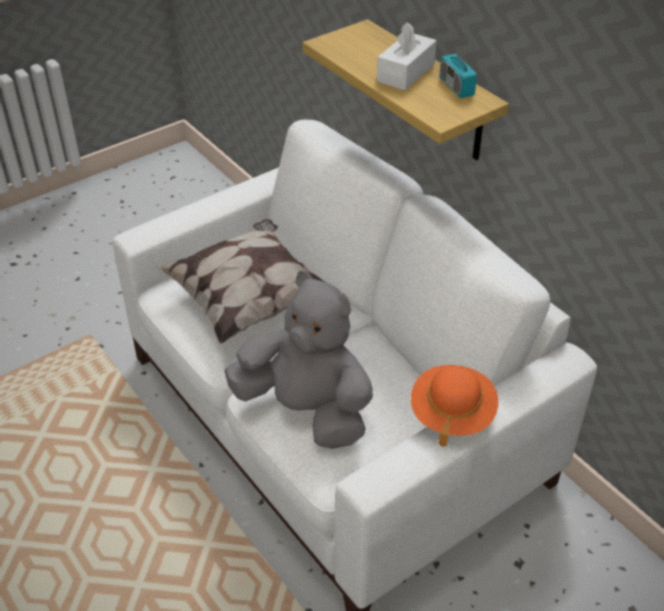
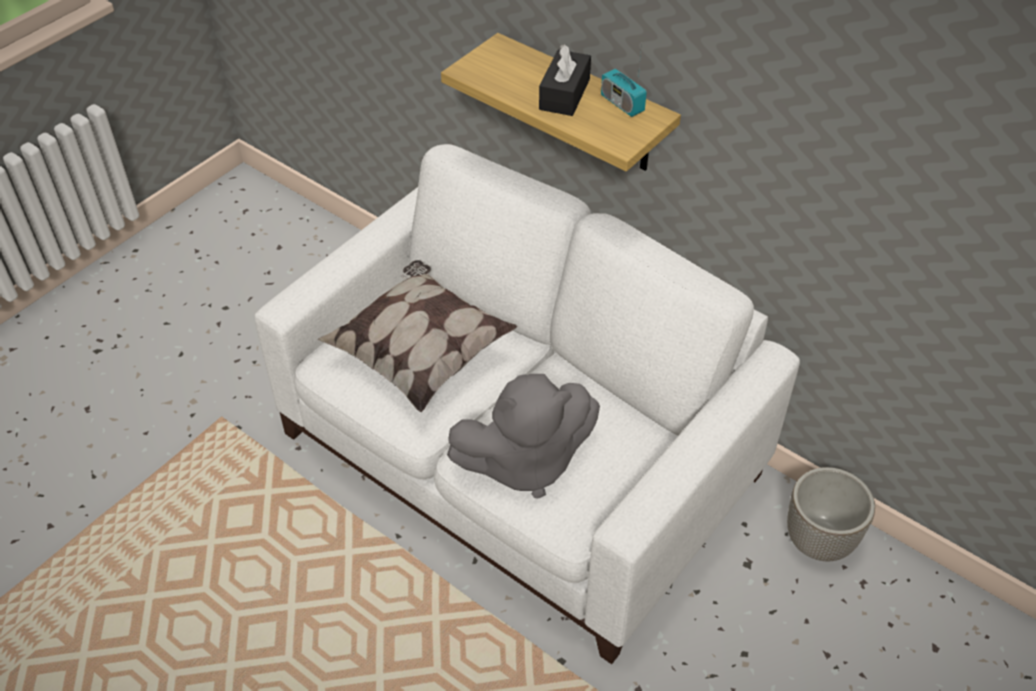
camera: 15 degrees left, 5 degrees up
(306, 410) = (524, 462): grey plush toy -> grey plush toy turned 150 degrees clockwise
(405, 73) = (564, 94): white tissue box -> black tissue box
(452, 413) = (681, 438): orange hat -> none
(598, 558) = (820, 541): none -> planter

